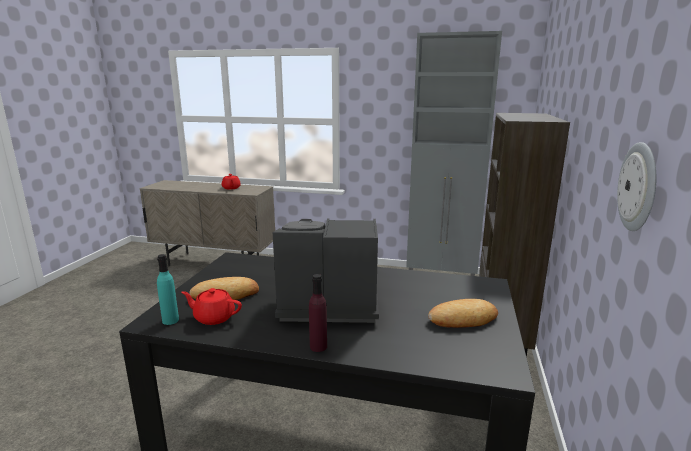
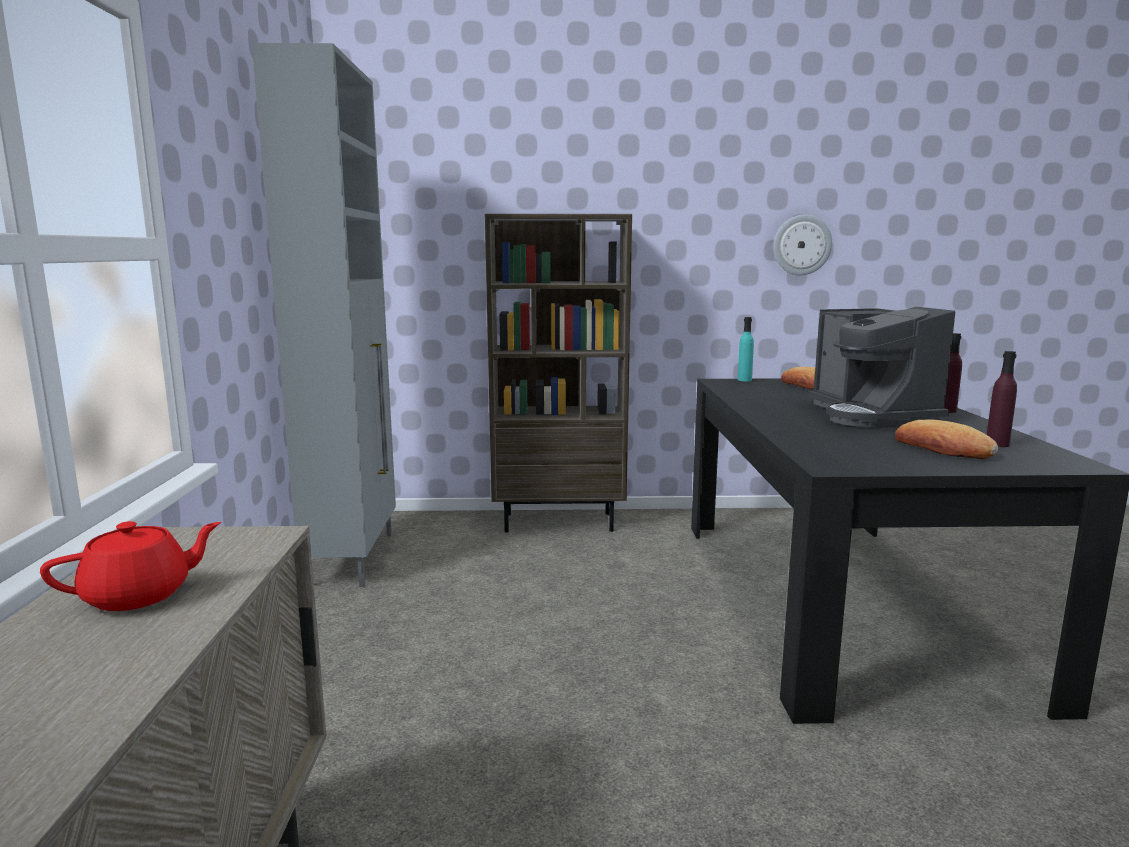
camera: 105 degrees left, 5 degrees down
(170, 320) = (1052, 458): turquoise bottle -> turquoise bottle (744, 380)
(214, 317) = (997, 444): red teapot -> purple bottle

